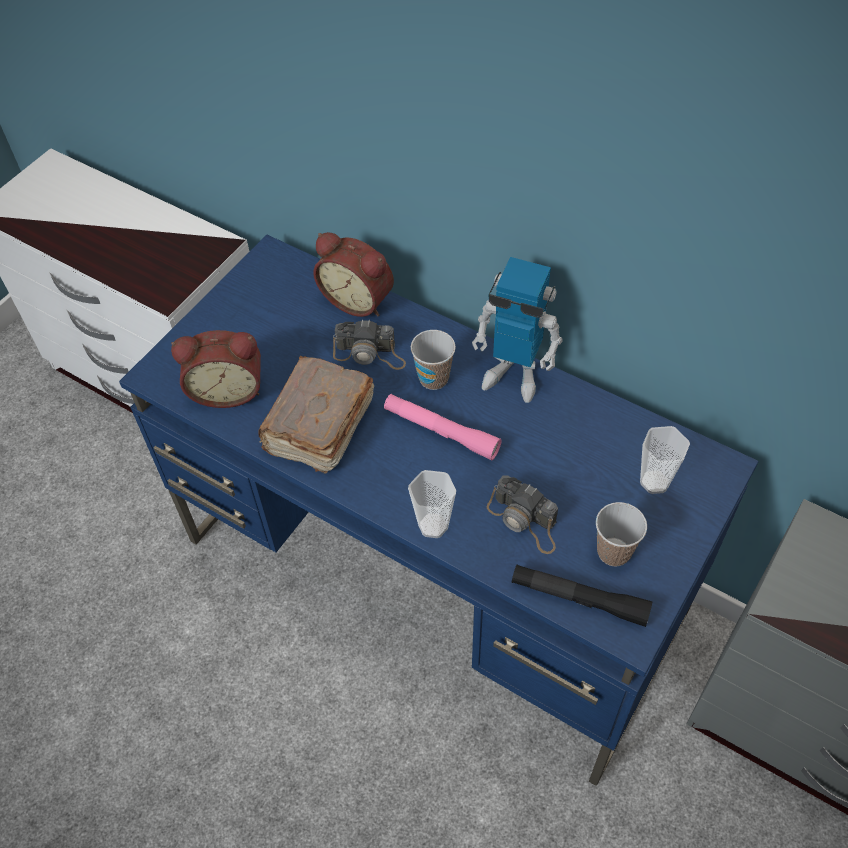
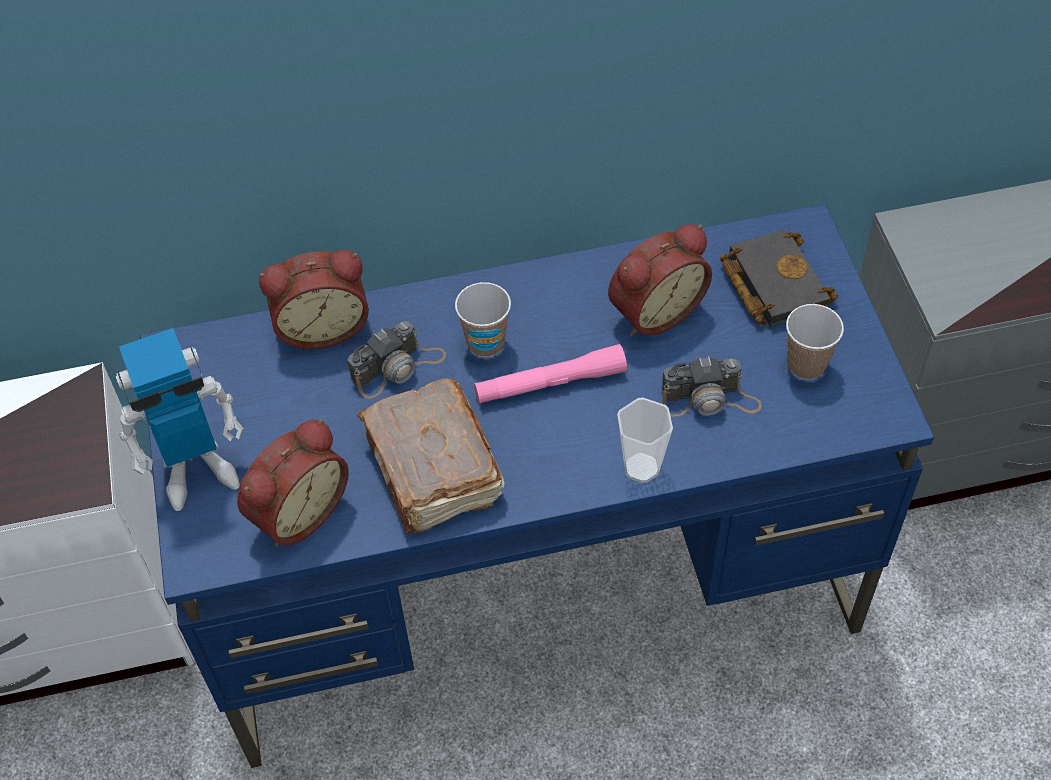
camera: 45 degrees left, 0 degrees up
(514, 375) = (553, 284): toy robot -> toy robot (197, 470)
(556, 438) = (654, 310): none -> alarm clock
(579, 599) = (824, 424): black flashlight -> none
(654, 482) = (771, 283): cup -> black book

